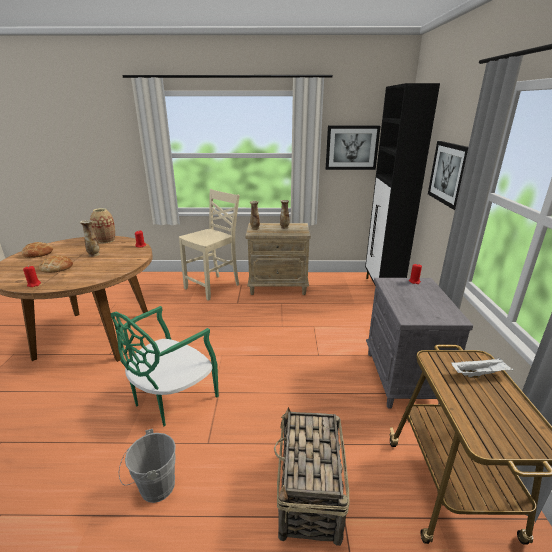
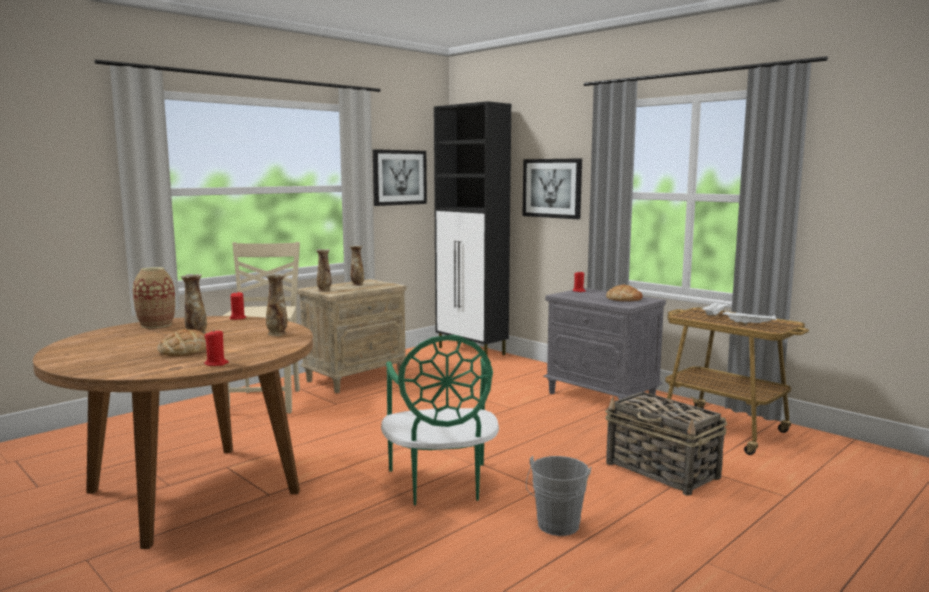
camera: 45 degrees left, 15 degrees down
(38, 253) = (84, 352): bread -> bread (624, 299)
(115, 267) = (277, 334): none -> vase
(482, 415) = (750, 324): none -> white tray

